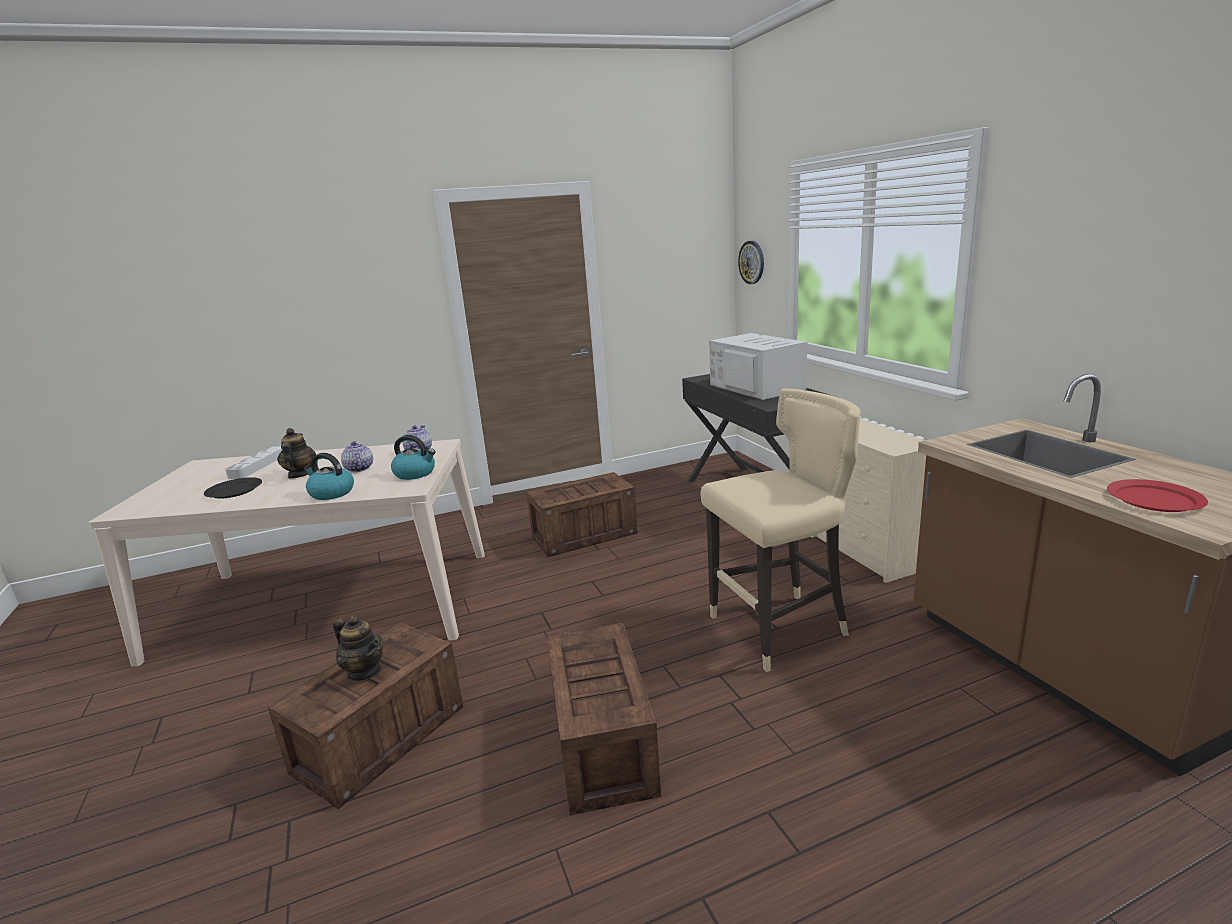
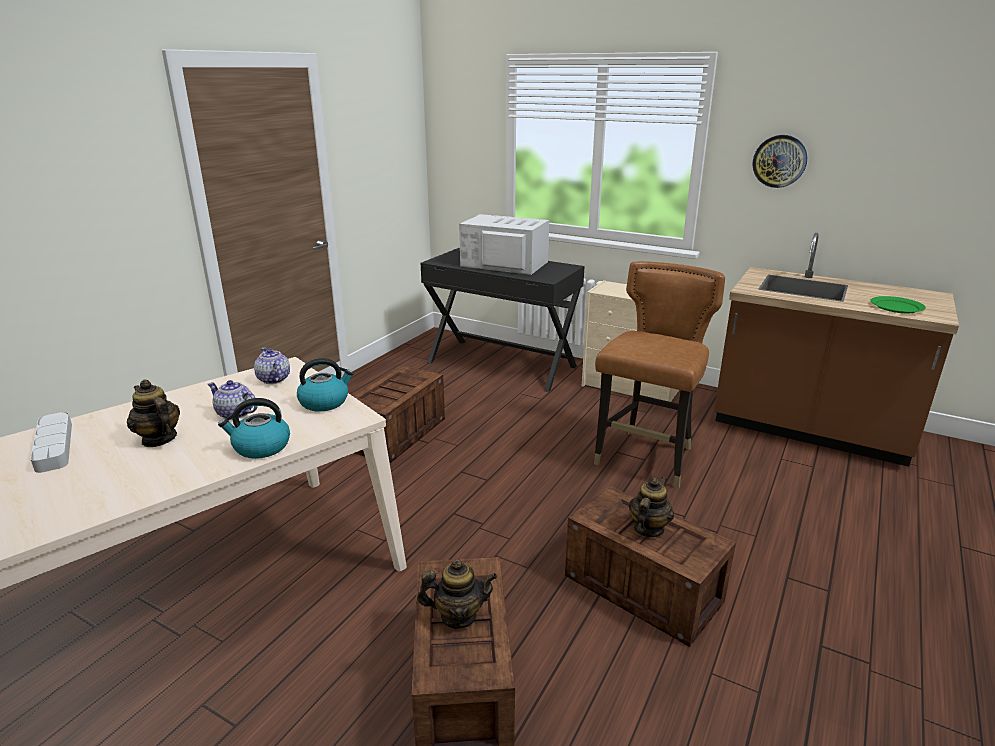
camera: 40 degrees left, 5 degrees up
(234, 490) = (92, 482): black plate -> none
(596, 673) = (648, 529): none -> teapot
(752, 262) = (453, 146): wall clock -> wall clock (779, 161)
(780, 628) = (647, 459): beige stool -> brown chair
(1154, 499) = (896, 307): red plate -> green plate

